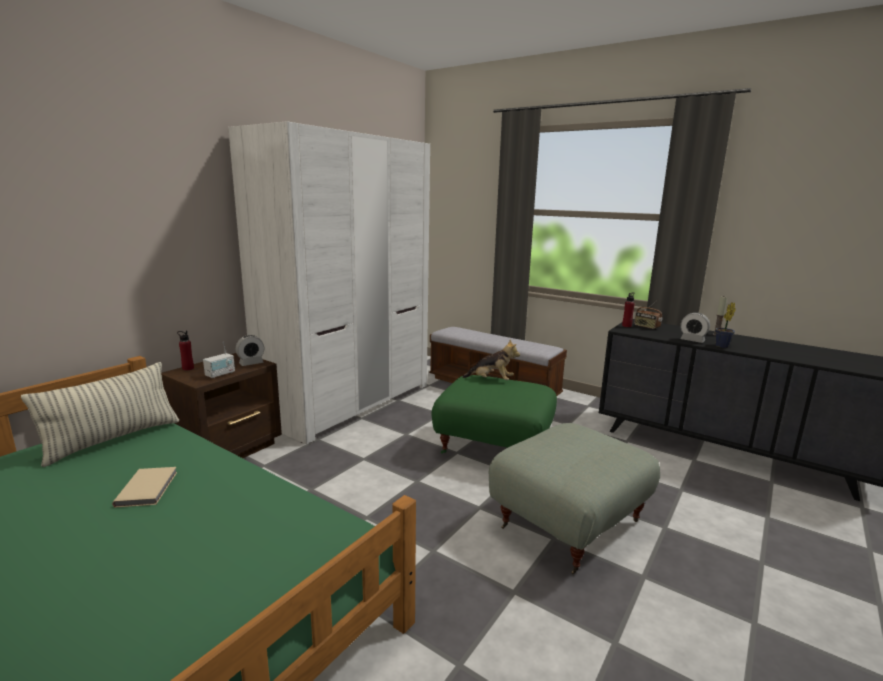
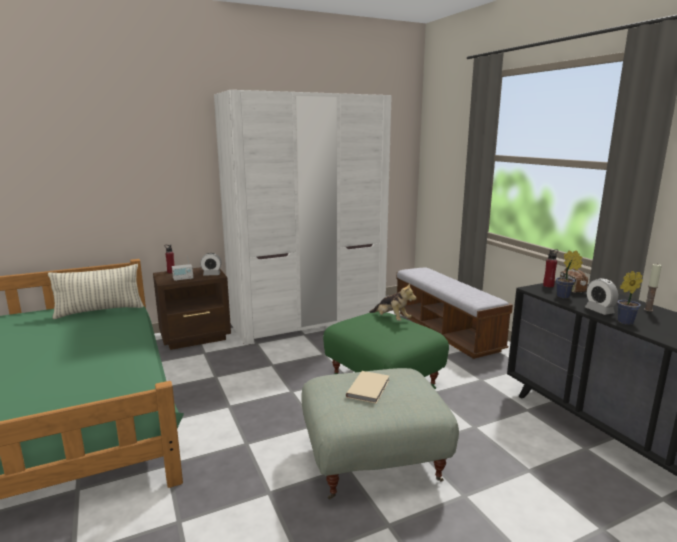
camera: 30 degrees right, 0 degrees up
(149, 488) = (81, 343): beige book -> beige book (369, 388)
(653, 333) = (565, 297): none -> potted plant

